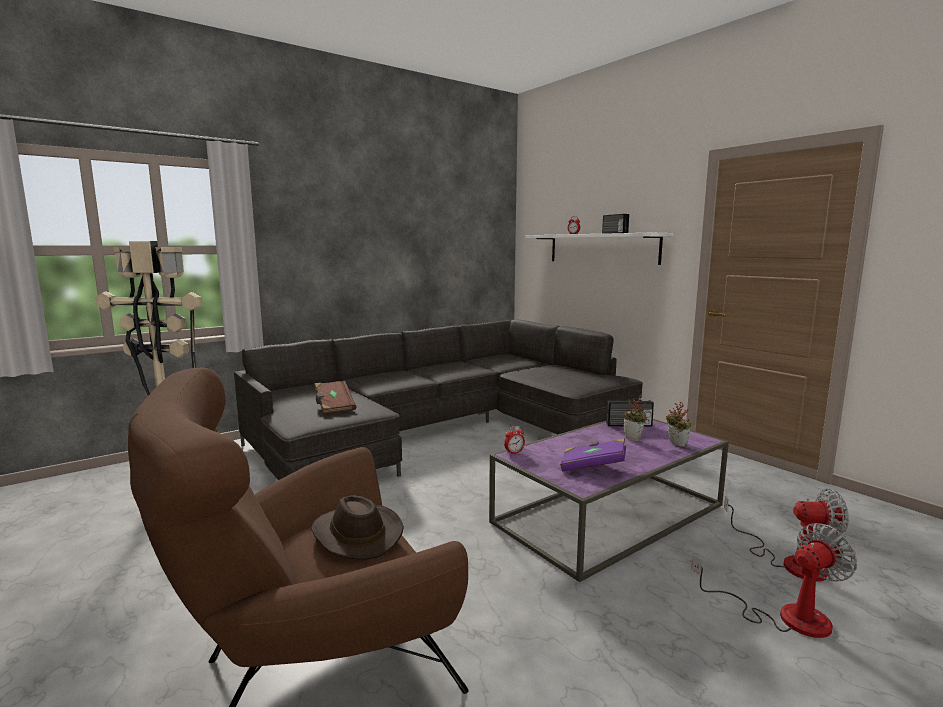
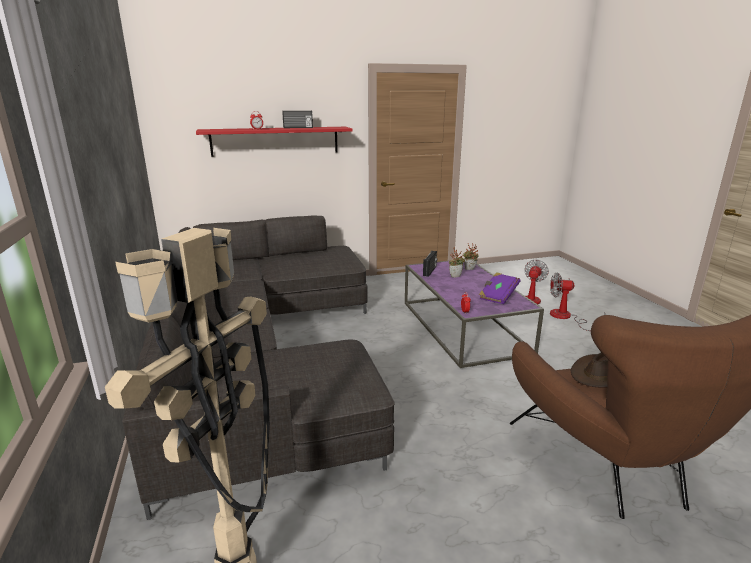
camera: 70 degrees left, 10 degrees up
(334, 407) = (316, 366): brown book -> none
(602, 248) = (275, 141): white shelf -> red shelf
(785, 616) = (566, 317): fan -> fan turned 75 degrees counterclockwise

